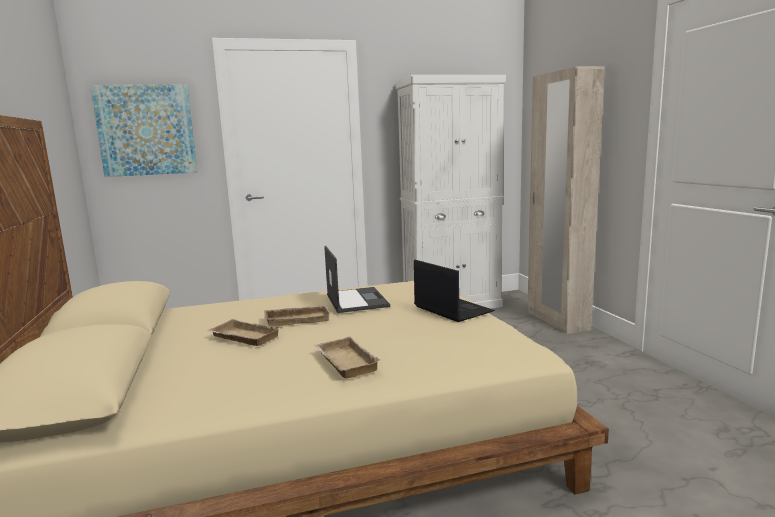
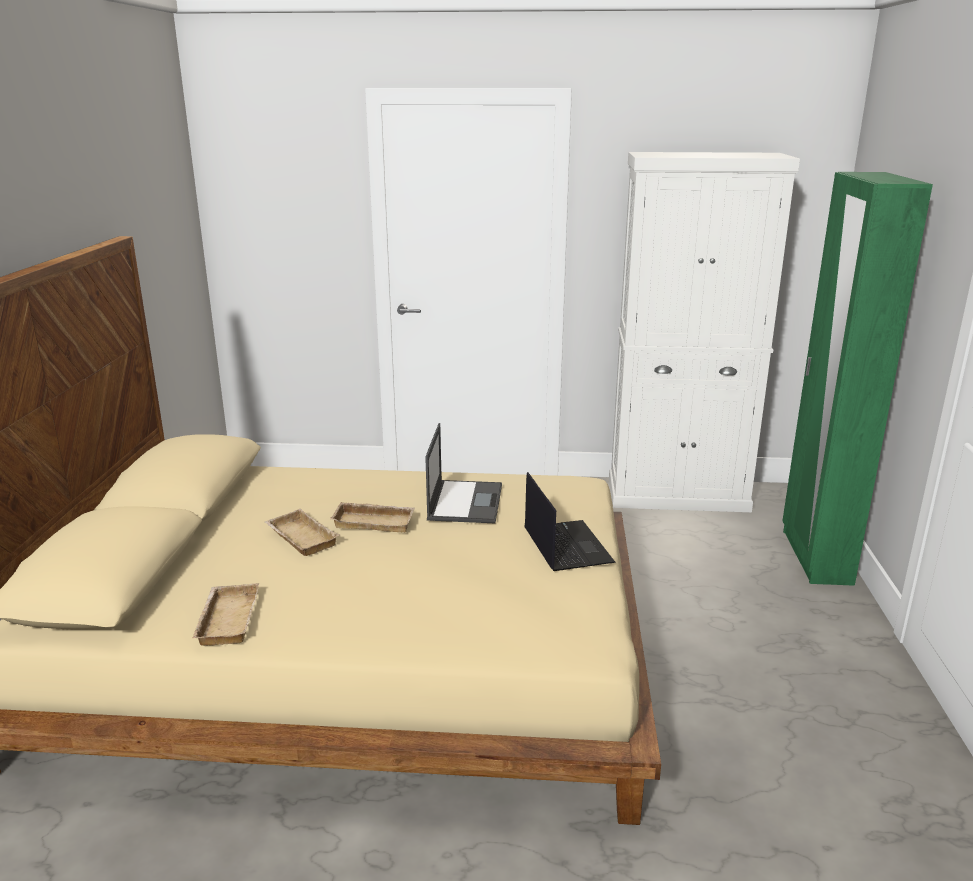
camera: 20 degrees right, 10 degrees up
(146, 130) = (279, 212): picture -> none
(344, 362) = (373, 605): beige tray -> beige tray (226, 619)
(557, 321) = (815, 557): beige wardrobe -> green wardrobe

